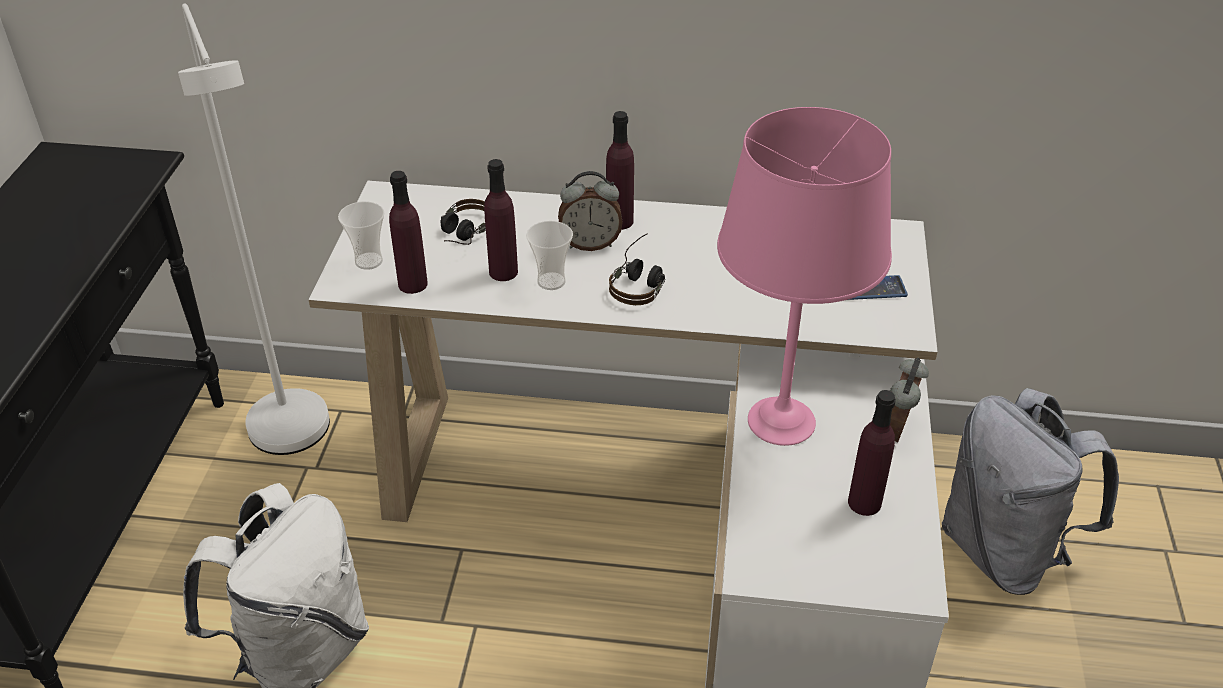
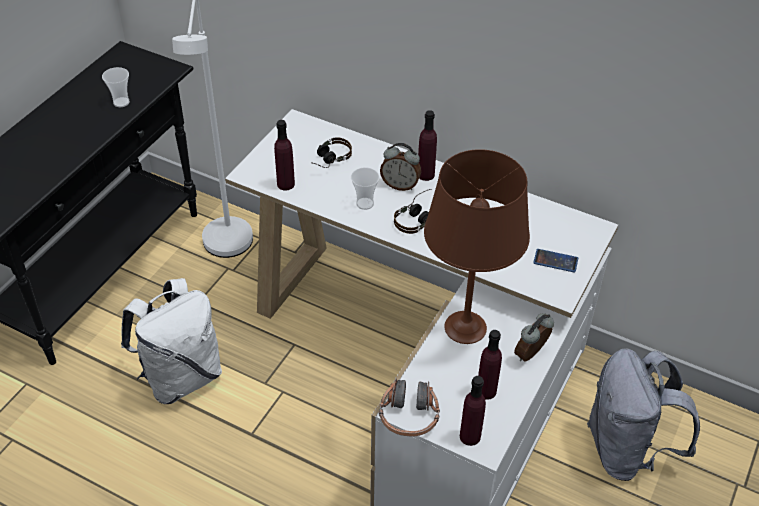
camera: 20 degrees right, 5 degrees up
(369, 261) = (268, 163): cup -> cup (121, 102)
(503, 272) = (340, 190): purple bottle -> purple bottle (470, 436)
(773, 576) = (409, 416): none -> headphones
(780, 420) = (465, 327): pink table lamp -> brown table lamp

